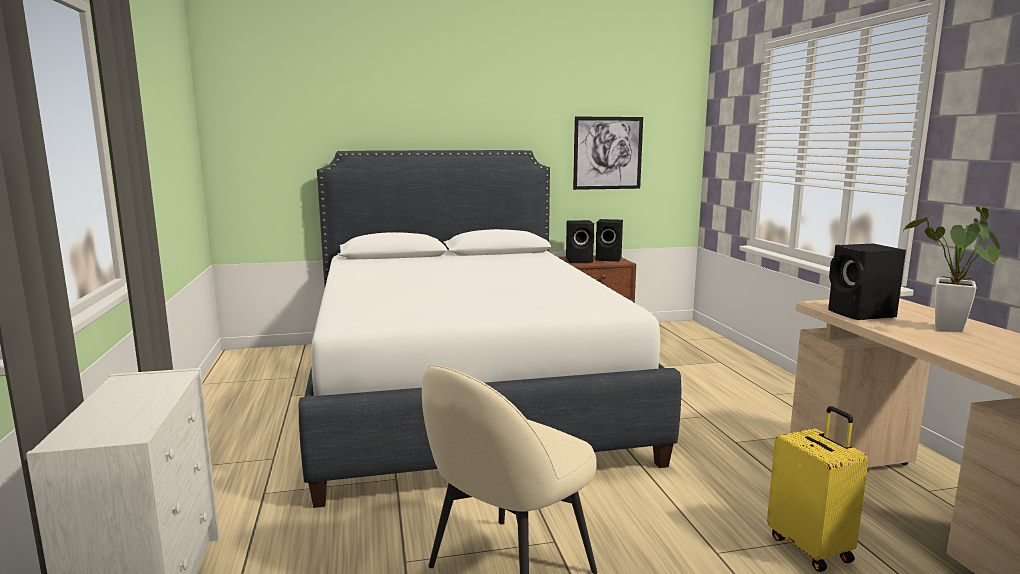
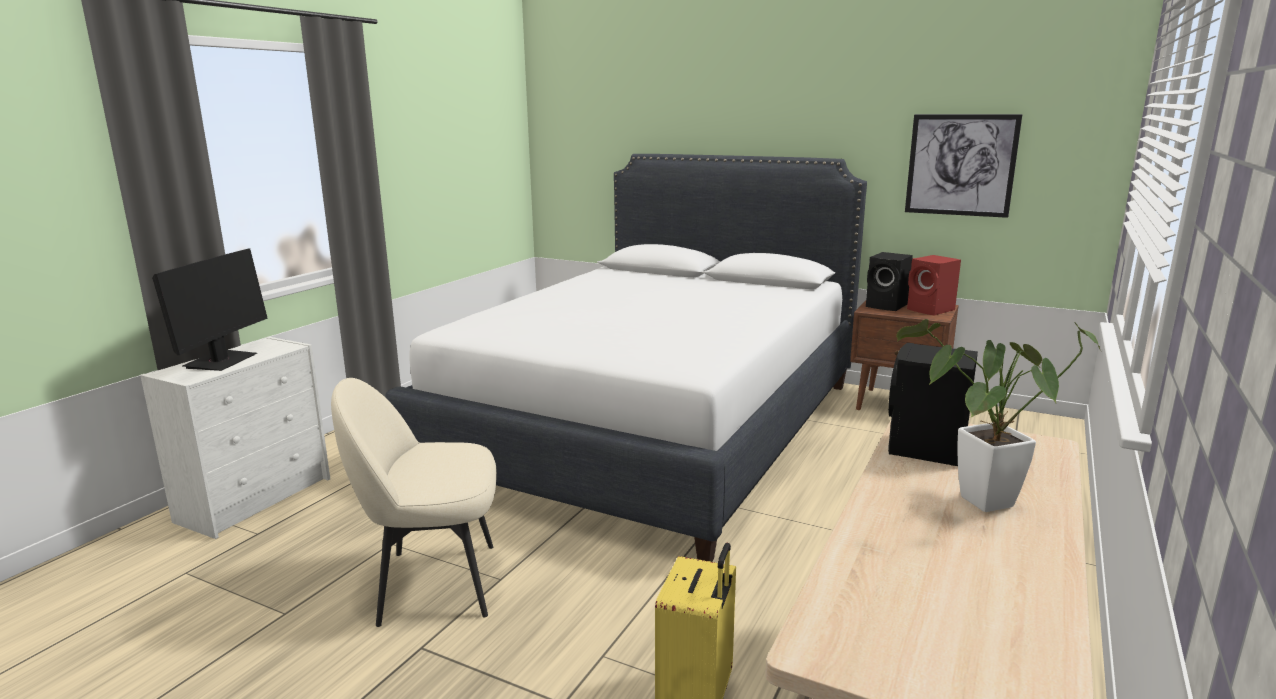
camera: 40 degrees right, 5 degrees up
(121, 409) = (221, 361): none -> monitor
(609, 259) = (931, 310): black speaker -> red speaker

